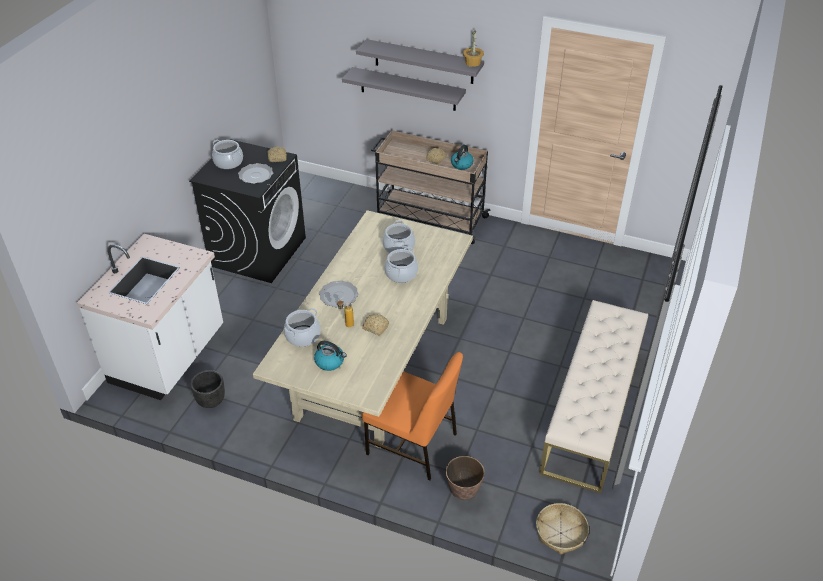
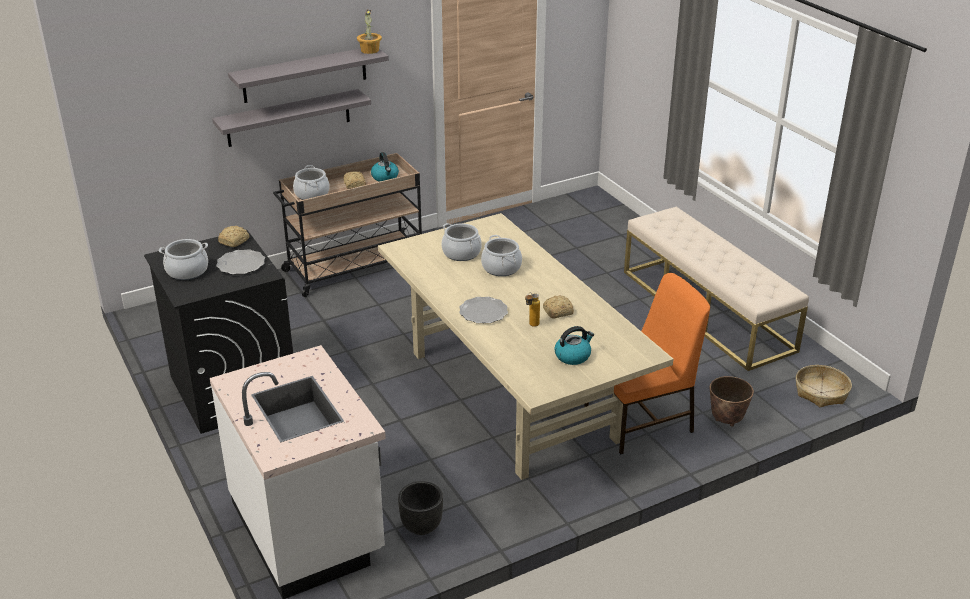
camera: 50 degrees left, 10 degrees down
(302, 336) = (514, 356): cooking pot -> cooking pot (311, 194)

